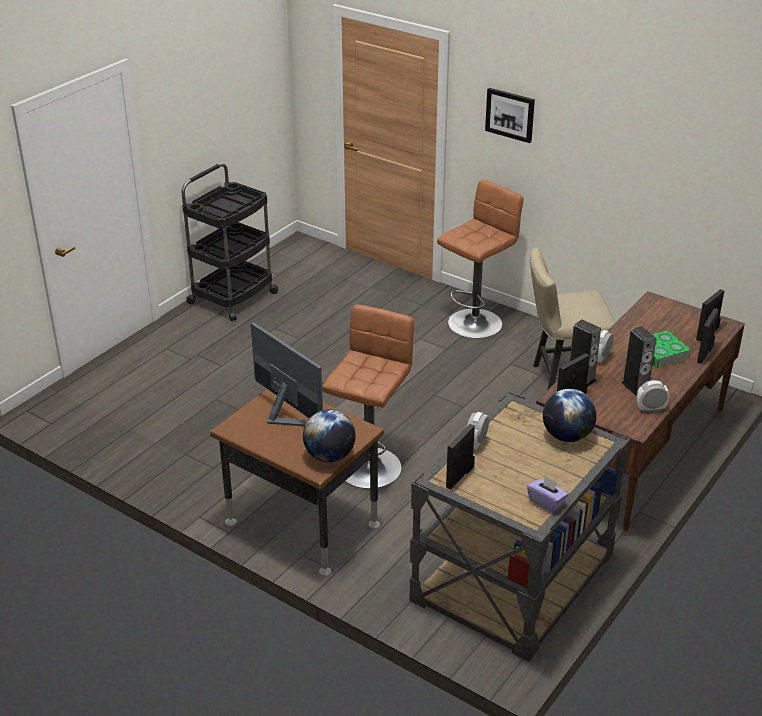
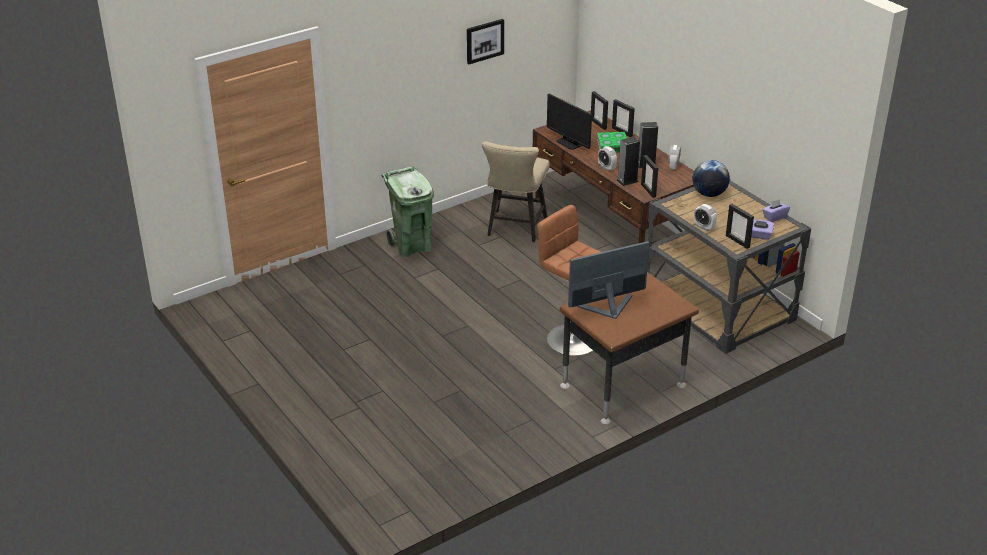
camera: 70 degrees left, 0 degrees up
(233, 298) = (271, 364): black cart -> none
(330, 456) = (669, 298): globe -> none
(475, 323) = (412, 246): brown stool -> green trash can
(486, 494) = (759, 236): none -> purple tissue box
(510, 114) = (381, 67): picture -> picture (484, 41)
(637, 321) = (569, 143): none -> monitor

